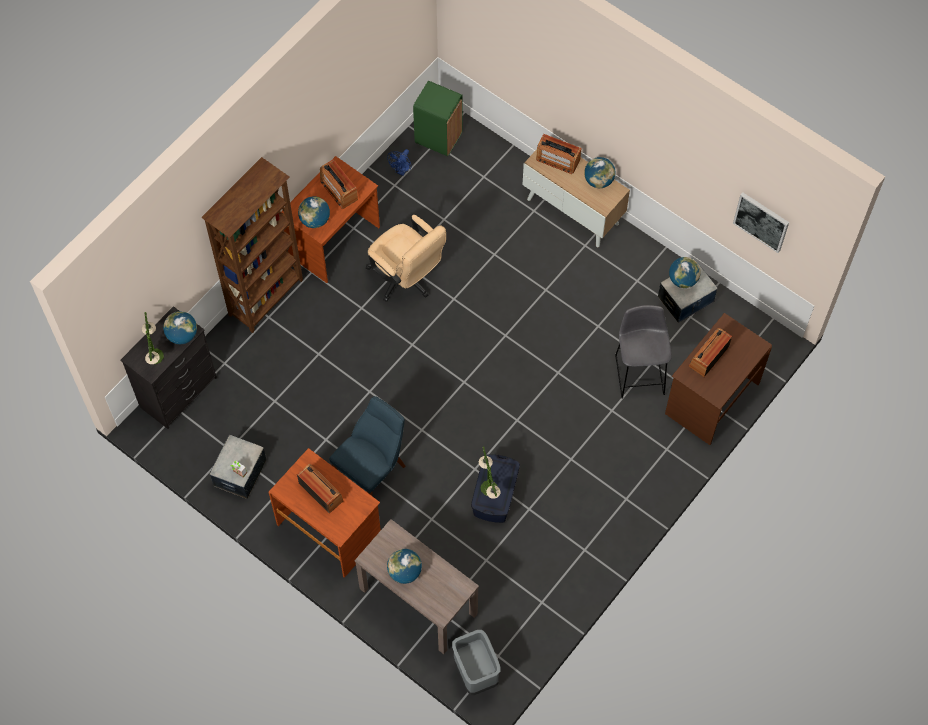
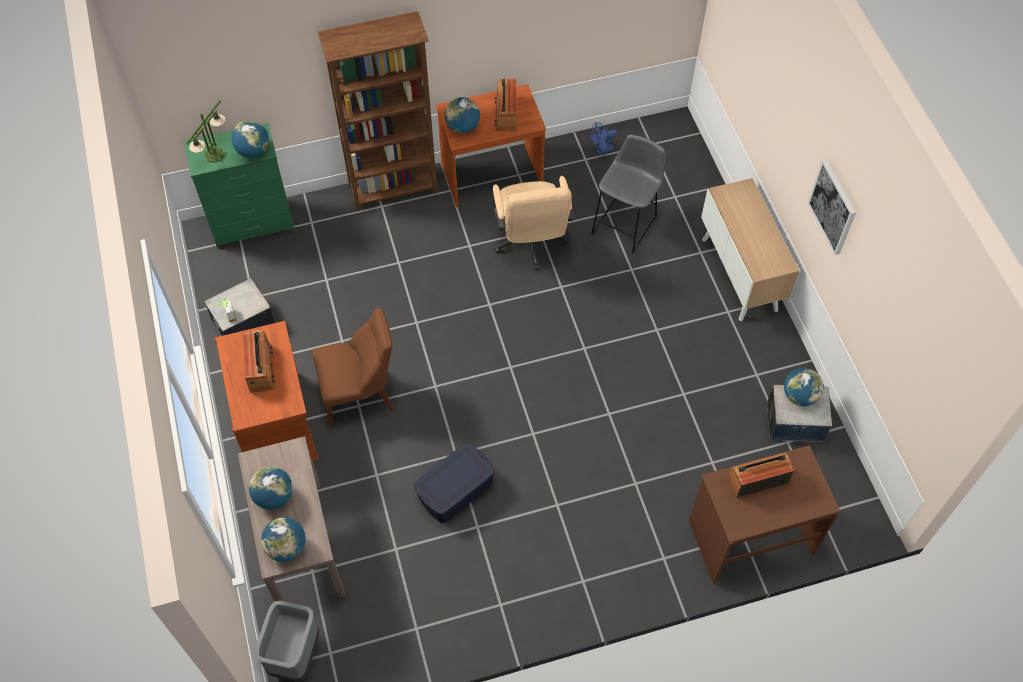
camera: 35 degrees right, 5 degrees down
(179, 392) = (253, 224): black dresser -> green dresser
(372, 470) = (360, 394): blue chair -> brown chair
(438, 138) = (658, 142): green trash can -> none
(489, 488) = (444, 477): table lamp -> none
(557, 159) = (744, 203): radio -> none
(598, 181) = (772, 245): globe -> globe (287, 547)
(639, 371) = (693, 463): grey stool -> grey stool (626, 223)
(761, 221) = (908, 362): picture -> picture (833, 207)

